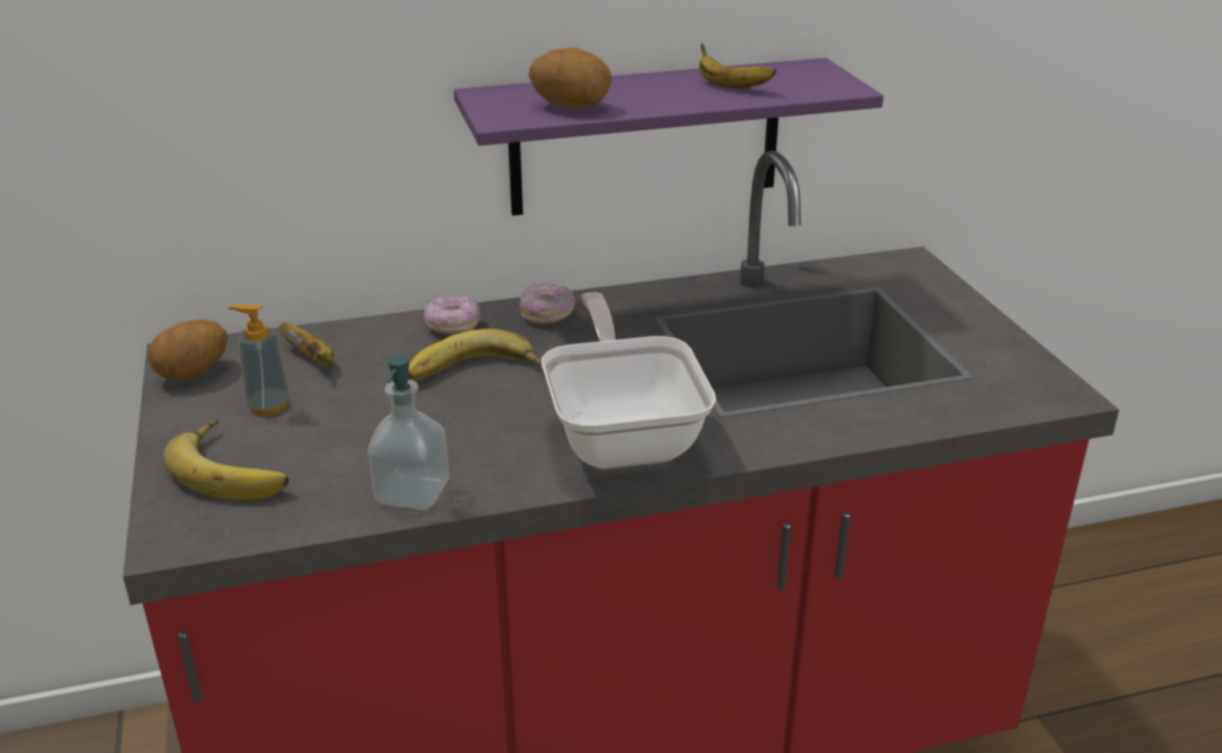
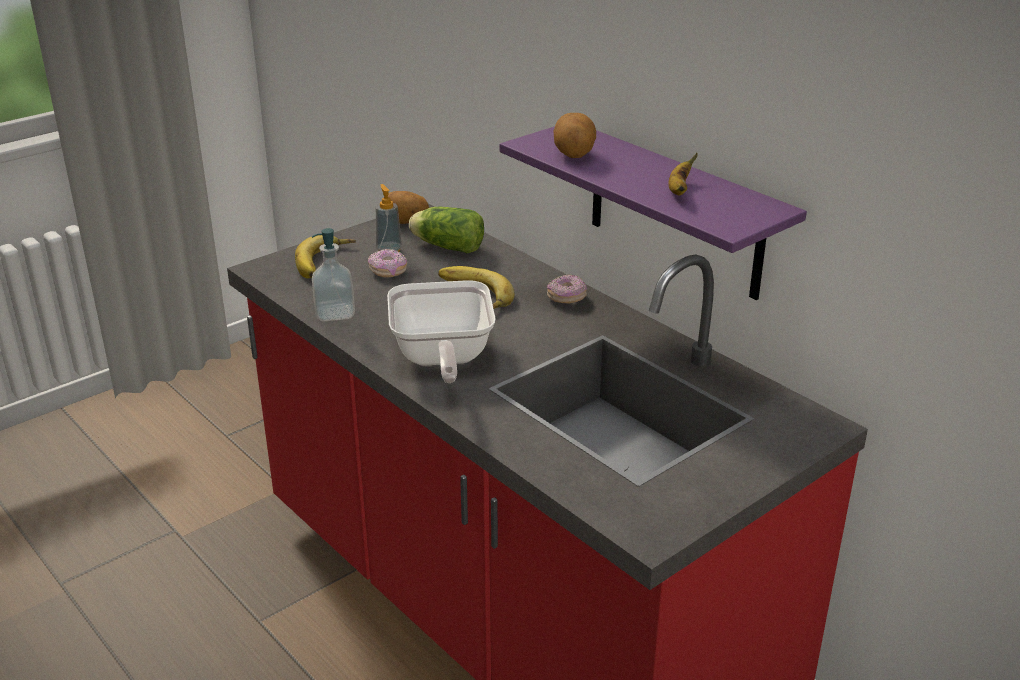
camera: 65 degrees right, 0 degrees up
(312, 359) = (446, 246): banana -> lettuce
(453, 327) = (521, 273): donut -> donut (388, 271)
(623, 433) = (441, 359): frying pan -> frying pan turned 120 degrees clockwise

